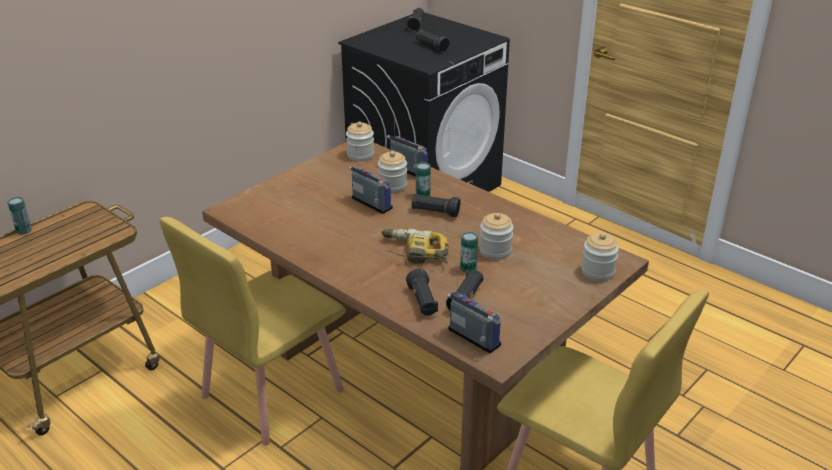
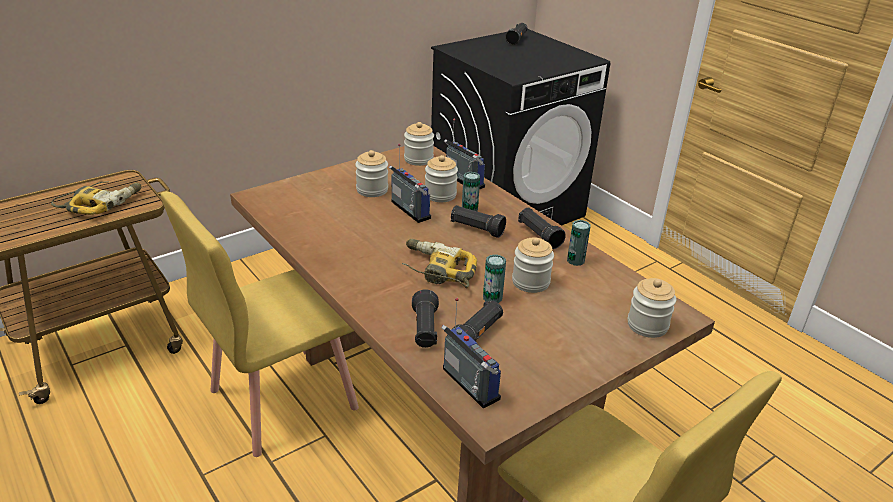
camera: 10 degrees right, 0 degrees up
(24, 230) = (55, 190): can -> can (575, 260)
(75, 236) = (101, 203): none -> power drill
(330, 190) = (372, 190): none -> jar
(432, 47) = (525, 60): black flashlight -> black flashlight (539, 236)

